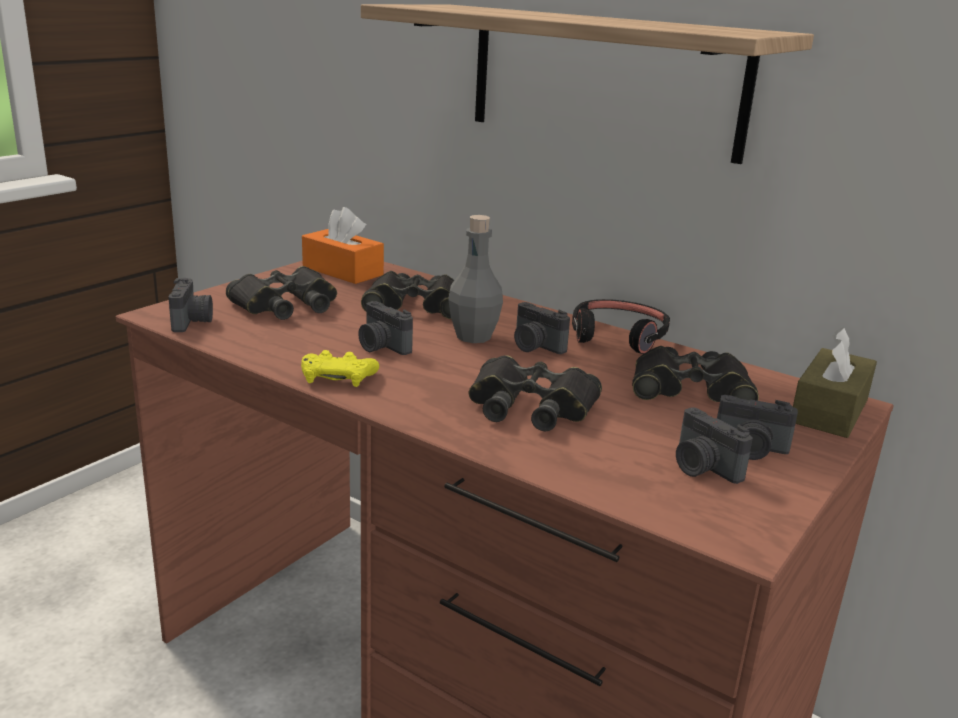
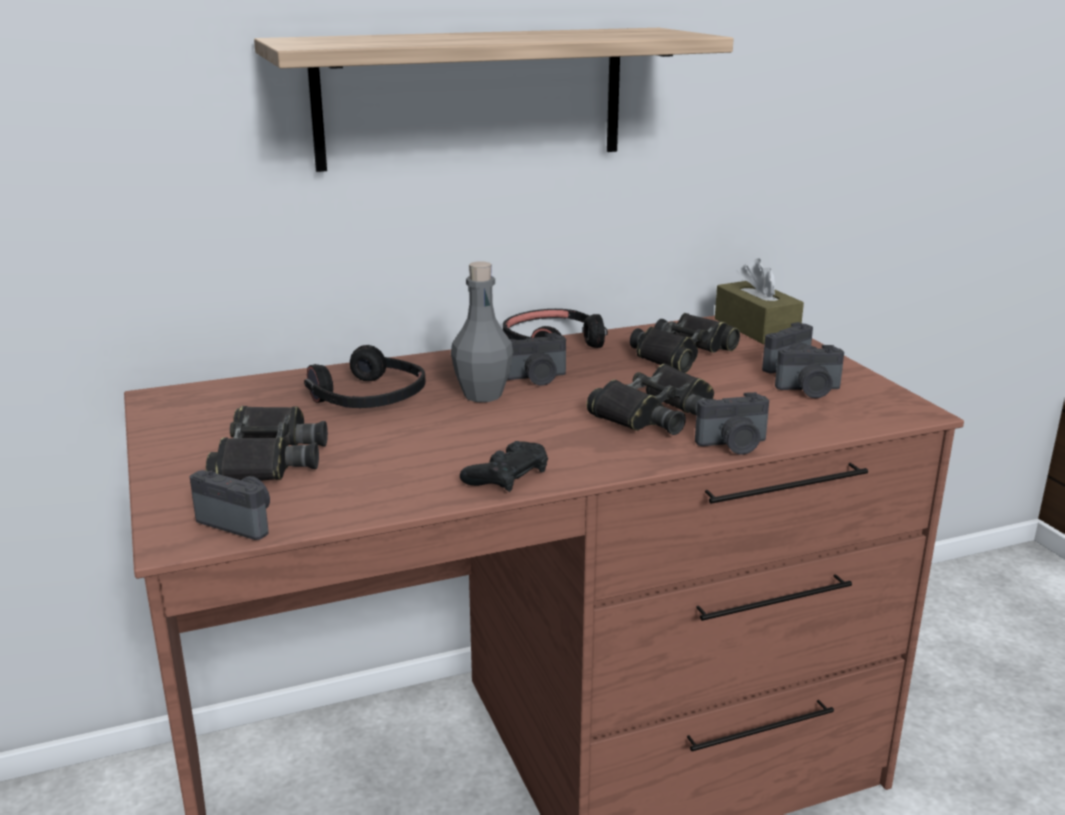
camera: 55 degrees left, 0 degrees up
(338, 377) = (507, 476): yellow game controller -> black game controller
(342, 271) = (205, 406): orange tissue box -> none
(381, 347) = (456, 439): camera -> camera (734, 445)
(415, 306) = (369, 398): black binoculars -> black headphones

